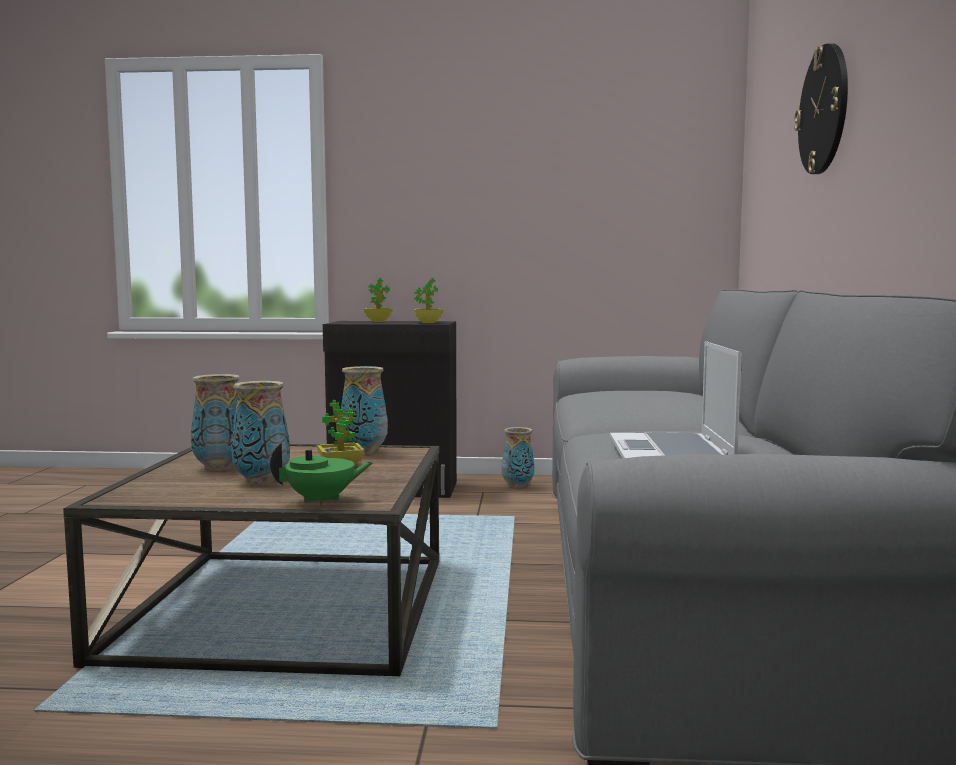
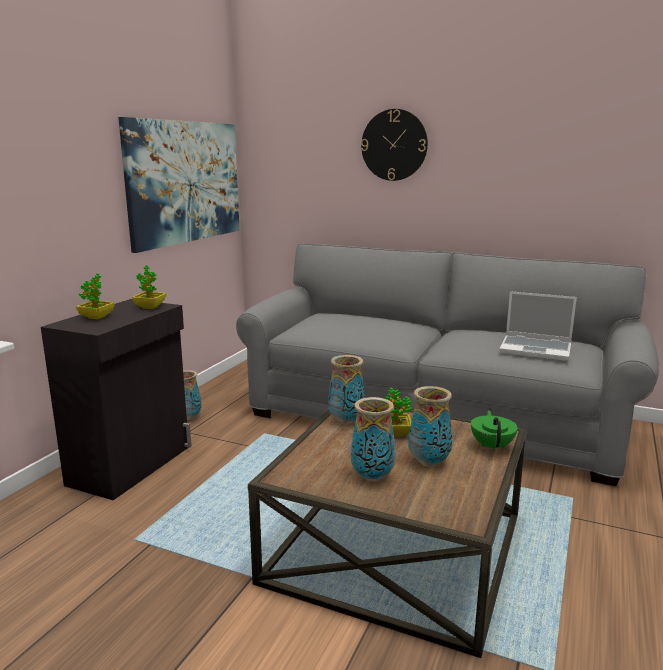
camera: 70 degrees left, 10 degrees up
(611, 206) = (185, 182): none -> picture

